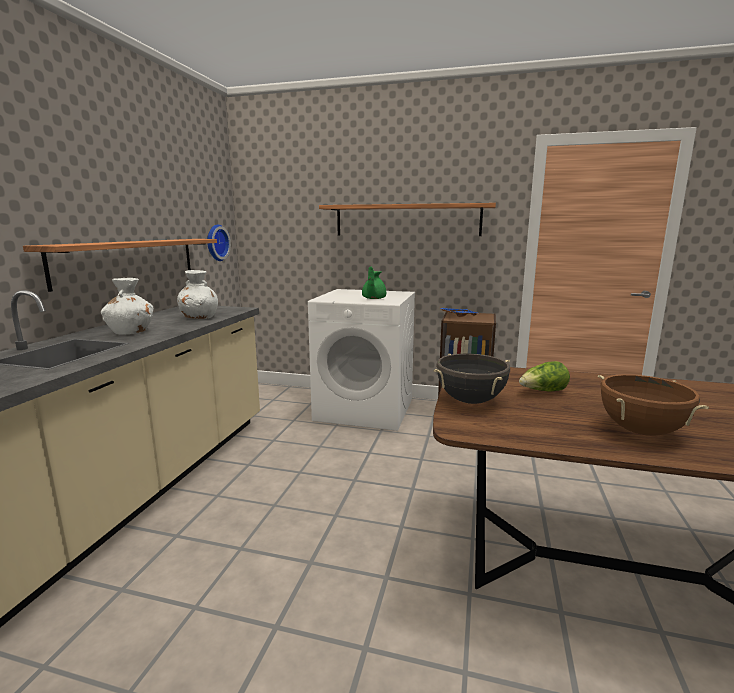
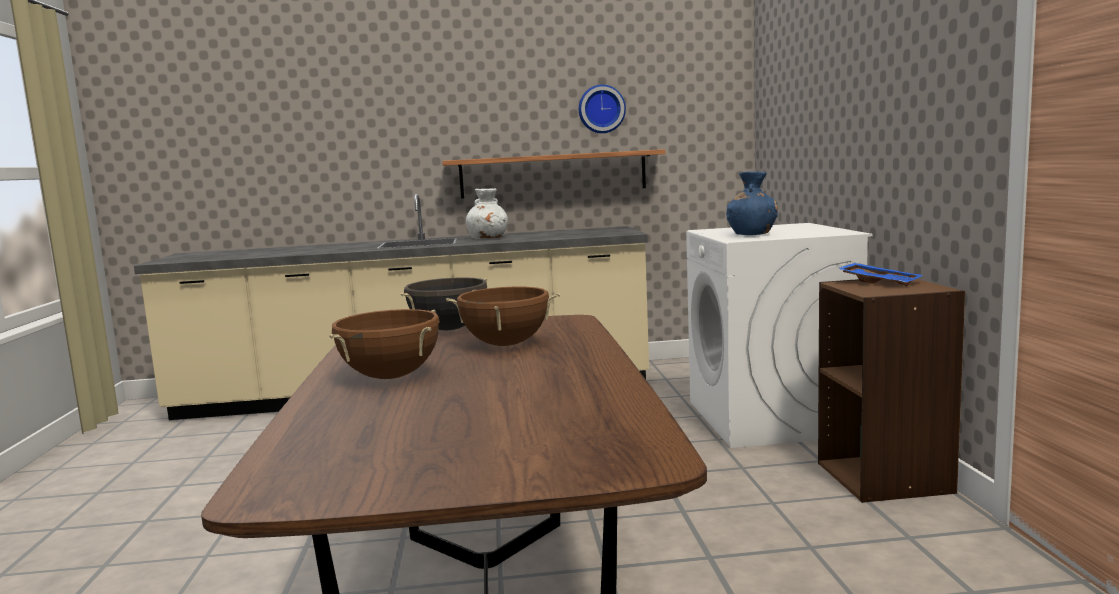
camera: 70 degrees right, 5 degrees down
(199, 317) = (567, 235): white vase -> none
(216, 242) = (703, 154): wall clock -> wall clock (601, 109)
(373, 298) = (752, 235): green teapot -> blue vase
(407, 220) = (872, 104): shelf -> none
(543, 391) = (506, 344): lettuce -> brown cooking pot

